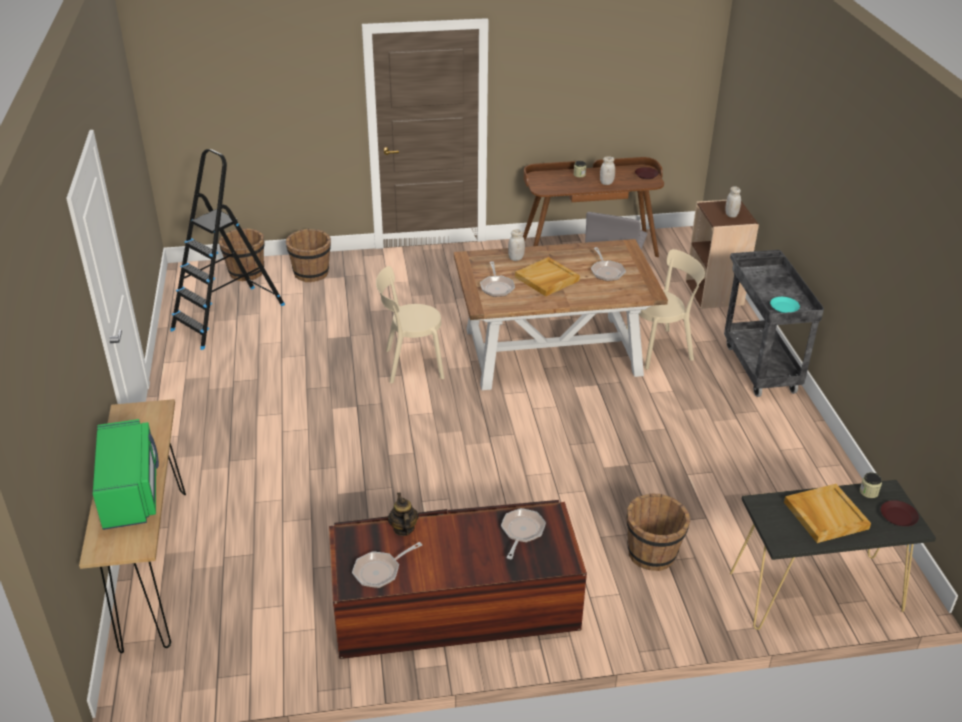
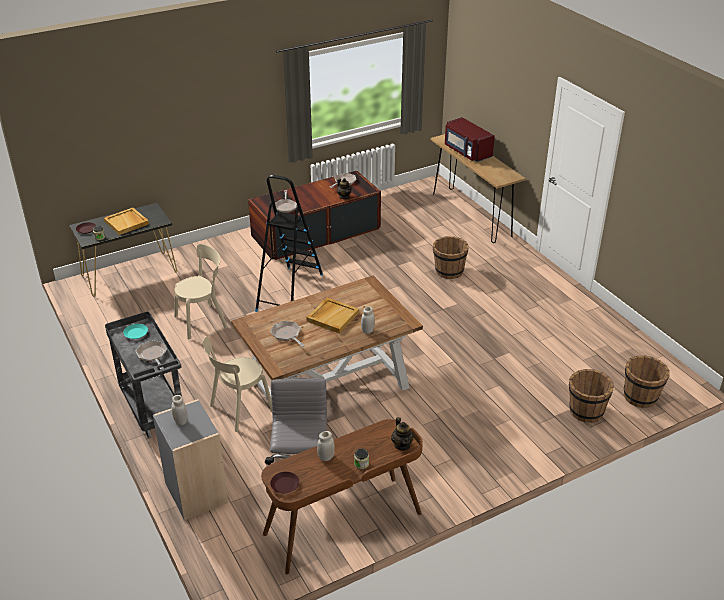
camera: 160 degrees right, 0 degrees up
(131, 492) = (467, 152): green microwave -> red microwave
(228, 317) = (601, 350): black step ladder -> black step ladder (290, 292)
(410, 364) = (430, 346): beige chair -> beige chair (203, 321)
(496, 287) = (367, 301): frying pan -> frying pan (152, 355)
(539, 178) = (402, 445): none -> teapot
(652, 554) = (221, 271): brown bucket -> brown bucket (448, 271)
(715, 293) = (195, 492): brown bookcase -> grey bookcase

